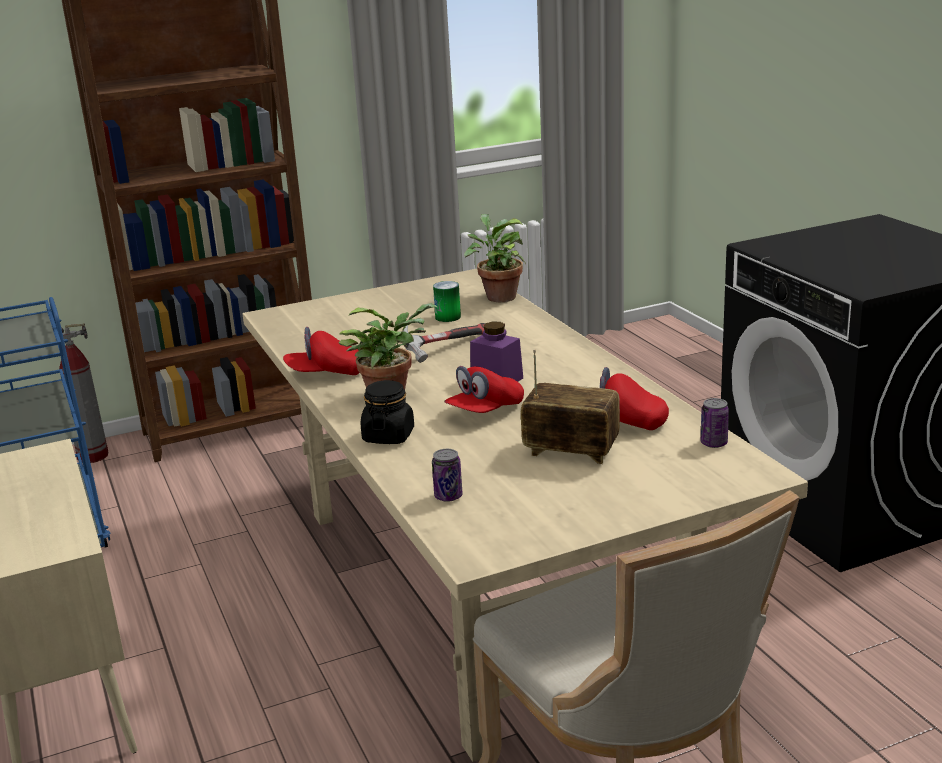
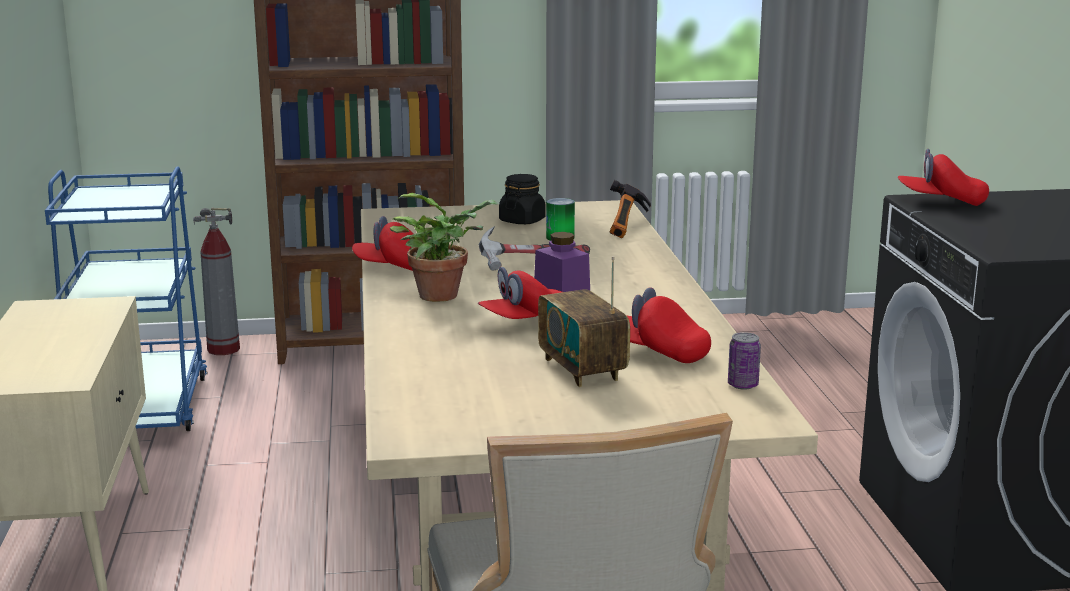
camera: 15 degrees right, 5 degrees down
(388, 436) = (410, 328): black jar -> black jar (522, 221)
(448, 496) = (423, 387): can -> none
(498, 296) = (629, 226): potted plant -> hammer
(571, 452) = (582, 369): radio -> radio turned 150 degrees counterclockwise
(777, 245) = (941, 202): none -> red cap

